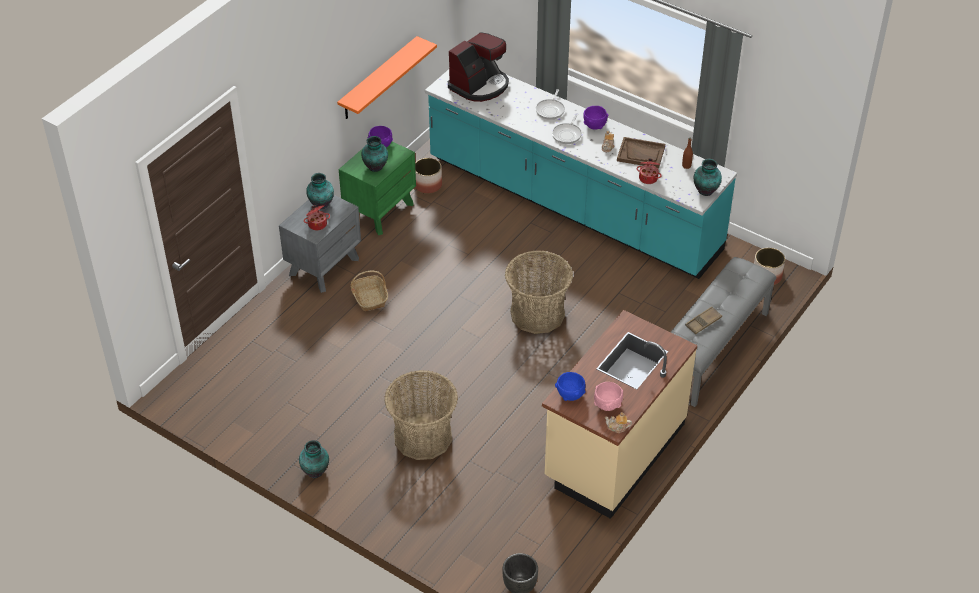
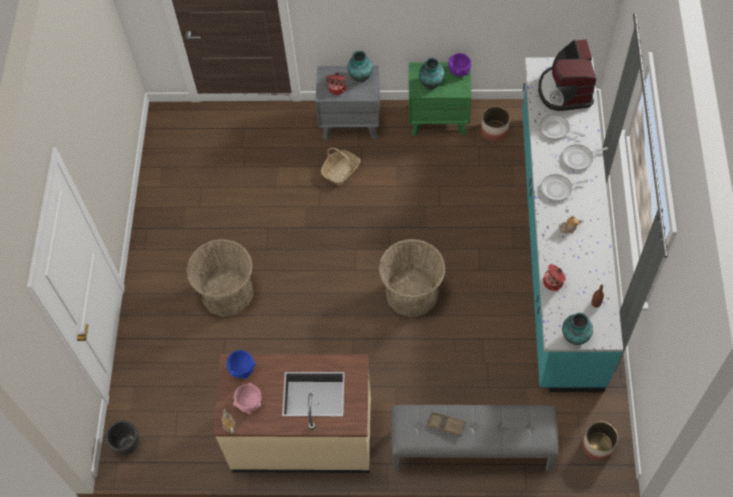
camera: 60 degrees right, 15 degrees up
(316, 471) = (150, 246): vase -> none
(378, 79) = (482, 19): orange shelf -> none
(479, 85) = (565, 90): coffee machine -> coffee machine turned 75 degrees clockwise
(511, 108) = (556, 129): none -> frying pan
(594, 126) = (587, 202): purple bowl -> none
(641, 154) = (581, 258): brown tray -> none

